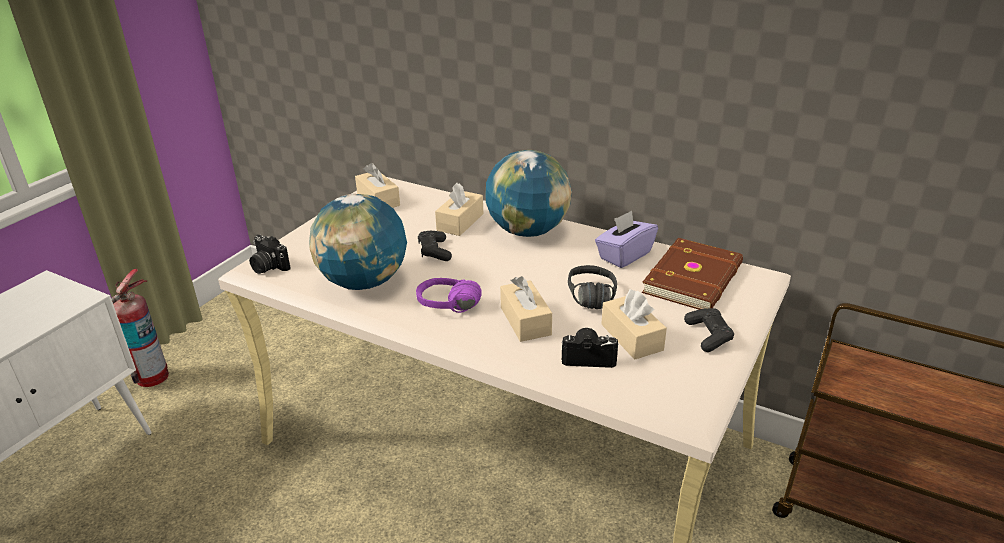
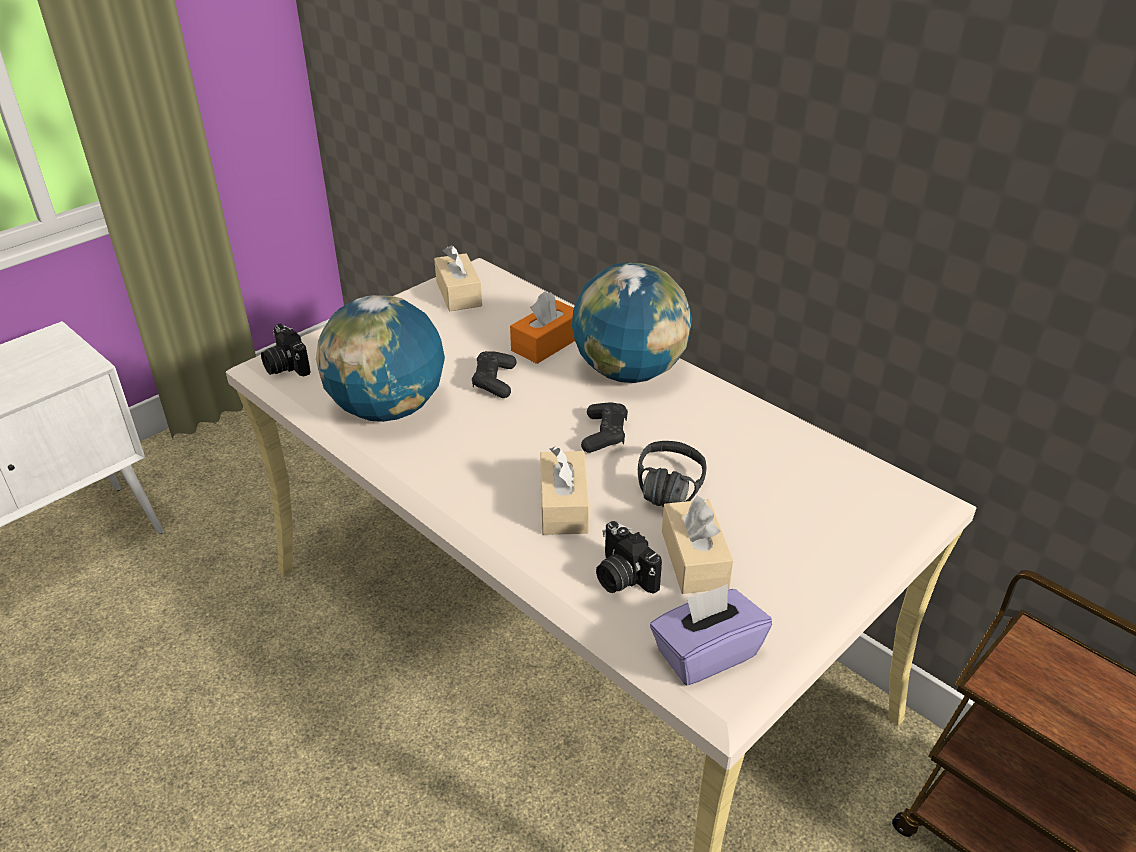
camera: 15 degrees right, 5 degrees up
(151, 377) = (186, 461): fire extinguisher -> none
(447, 310) = (471, 470): purple headphones -> none
(460, 222) = (547, 343): beige tissue box -> orange tissue box
(588, 357) = (622, 577): camera -> camera turned 150 degrees counterclockwise
(624, 255) = (743, 432): purple tissue box -> purple tissue box (706, 653)
(695, 279) = (826, 487): brown book -> none
(708, 335) = (803, 579): black game controller -> black game controller (604, 435)

